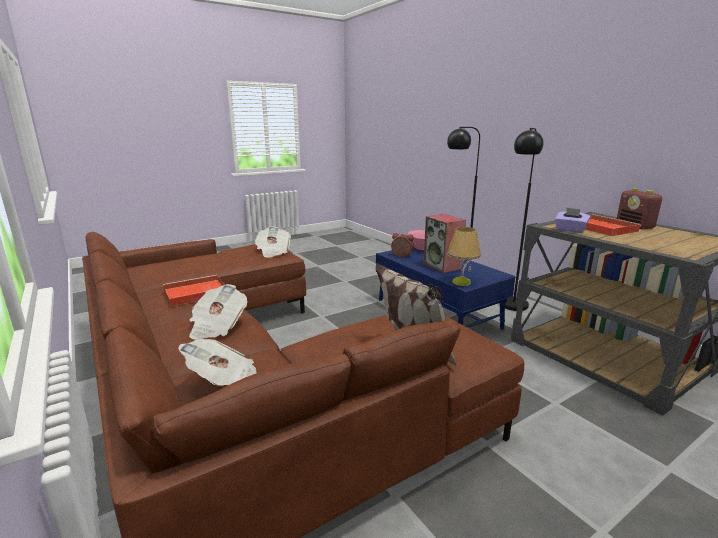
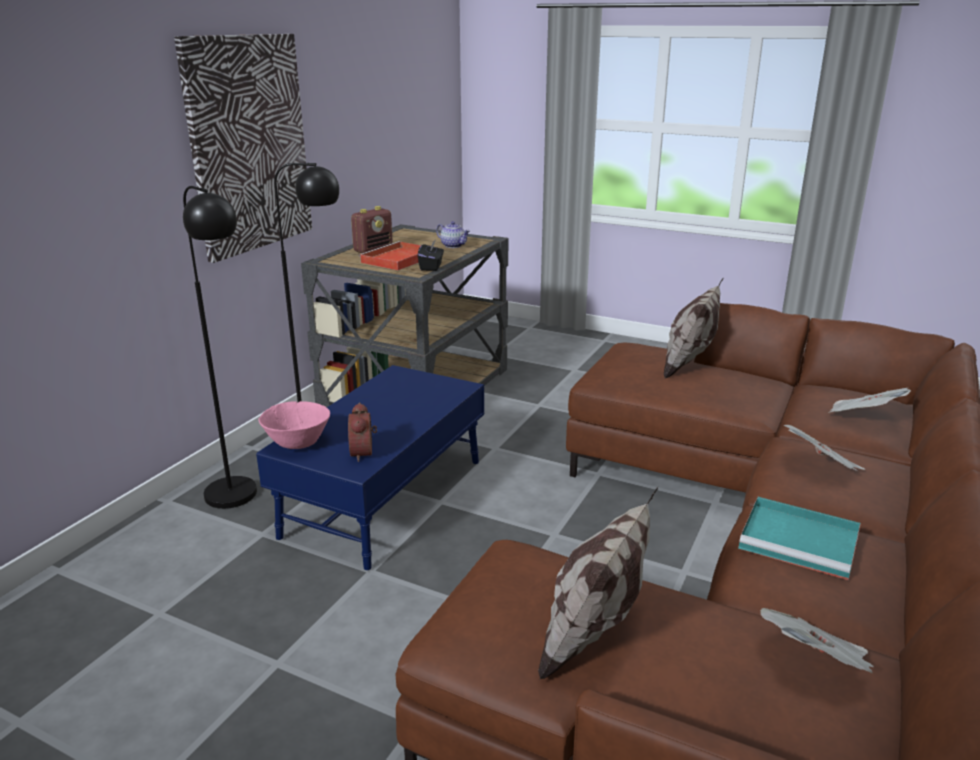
camera: 120 degrees left, 5 degrees up
(194, 293) = (801, 541): red tray -> turquoise tray
(231, 253) = (594, 638): none -> pillow
(273, 251) = (517, 577): newspaper -> newspaper (816, 662)
(443, 266) = (395, 410): speaker -> none
(461, 282) = (454, 389): table lamp -> none
(570, 230) = (431, 267): purple tissue box -> black tissue box
(578, 121) = (249, 145): none -> picture
(657, 245) = (453, 245): none -> teapot

